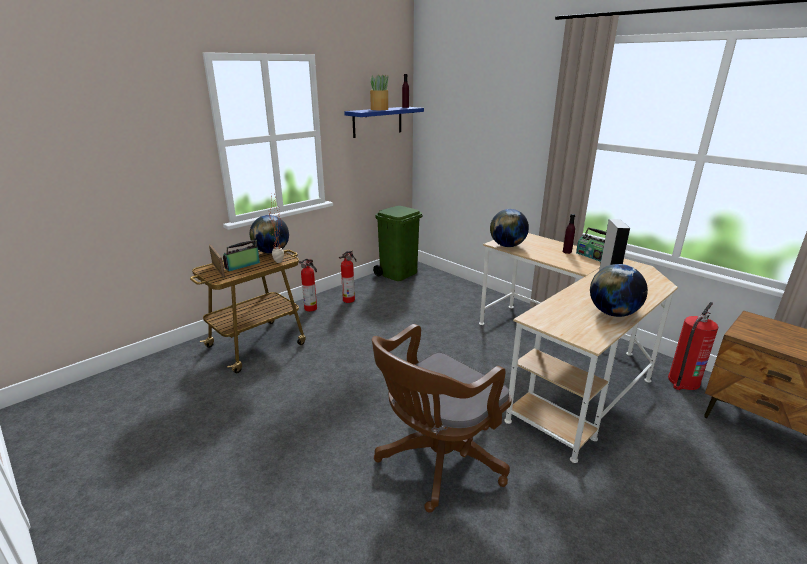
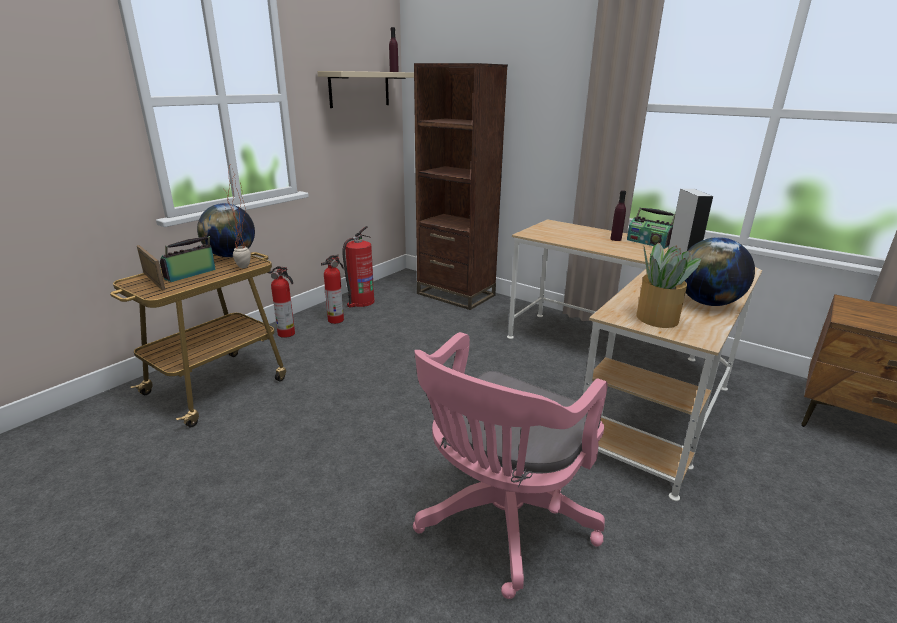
camera: 10 degrees left, 0 degrees up
(377, 121) = (359, 89): blue shelf -> beige shelf
(379, 109) = (362, 71): potted plant -> potted plant (657, 318)
(398, 273) = (393, 285): green trash can -> none
(436, 462) = (500, 522): brown office chair -> pink office chair
(446, 284) = (455, 294): none -> brown bookcase
(507, 246) = (542, 236): globe -> none
(683, 381) = (762, 386): fire extinguisher -> fire extinguisher (361, 302)

